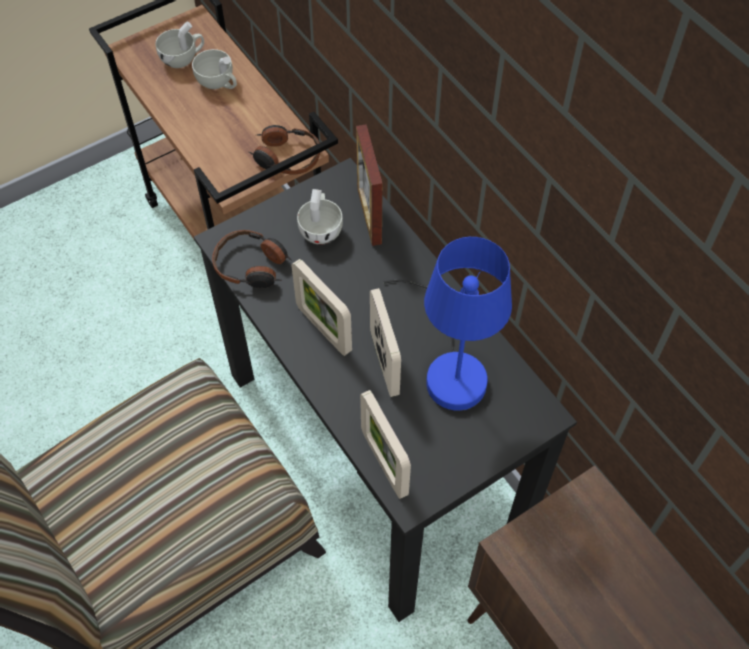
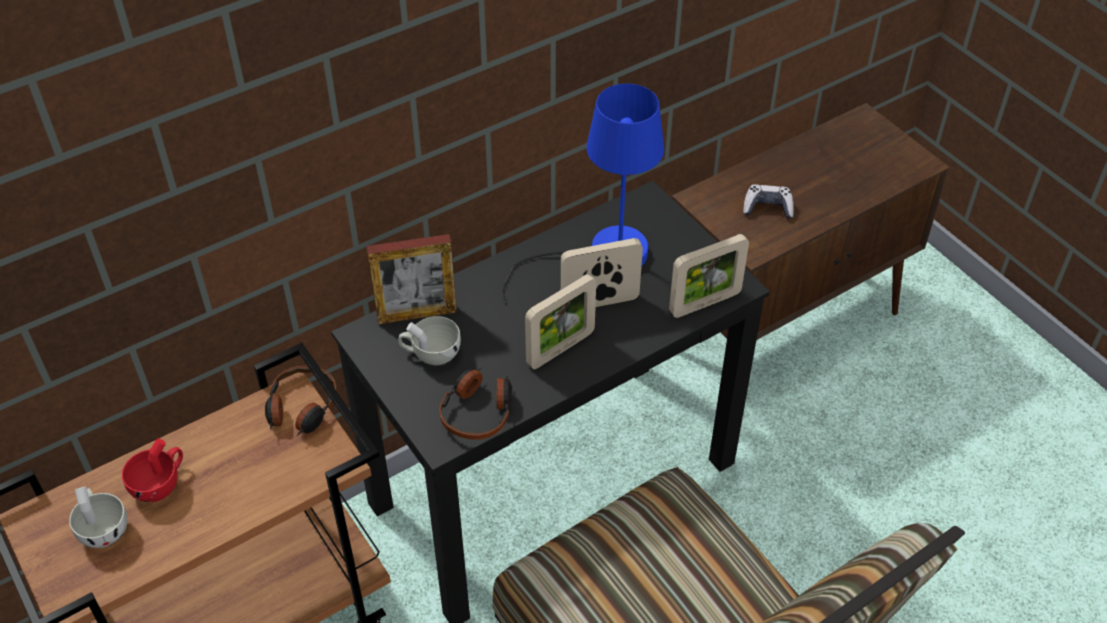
camera: 90 degrees left, 10 degrees down
(218, 83) = (160, 484): white cup -> red cup
(584, 571) = (767, 208): none -> game controller

